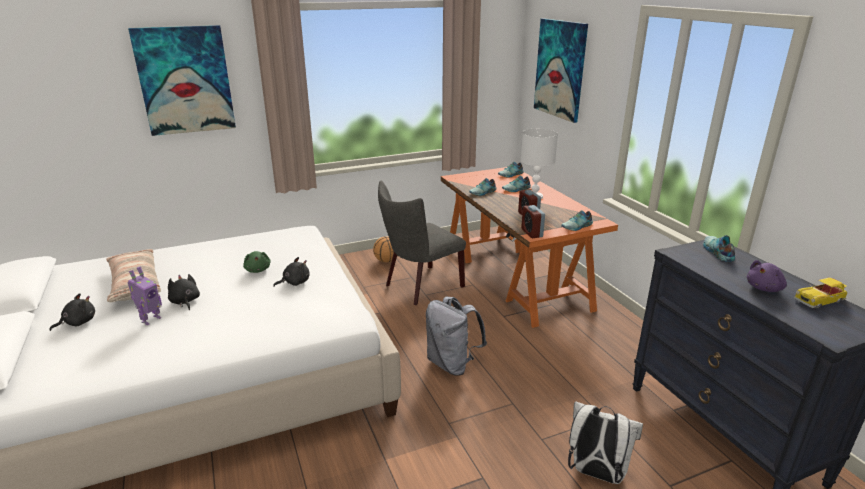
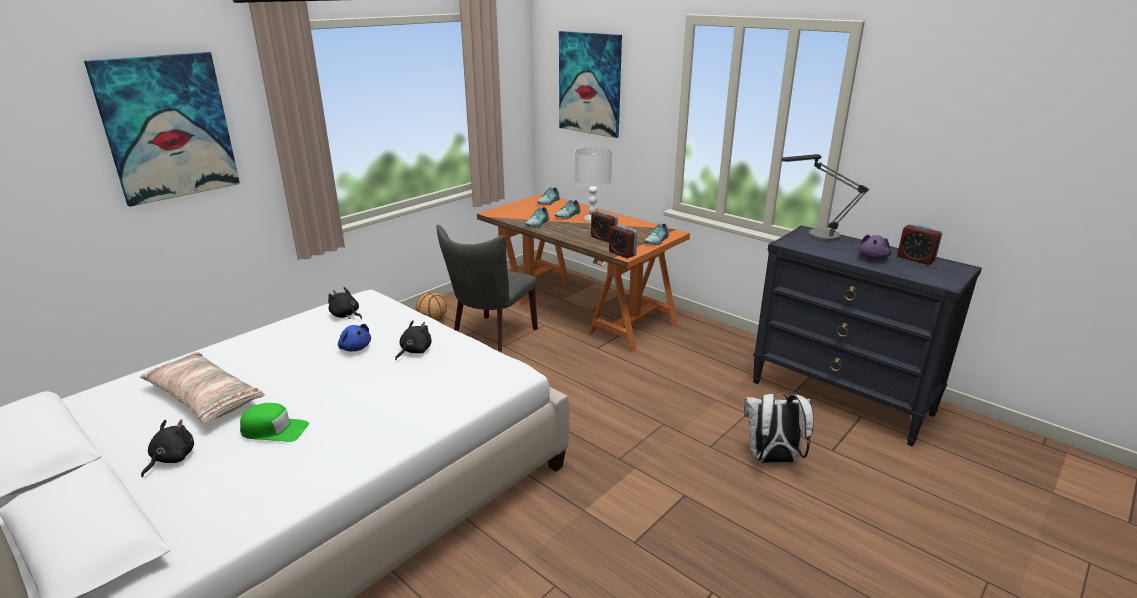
camera: 25 degrees left, 0 degrees up
(150, 319) = (274, 430): toy robot -> green cap
(185, 302) = (299, 400): black plush toy -> black plush toy (346, 315)
(258, 270) = (355, 348): green plush toy -> blue plush toy
(452, 364) = (581, 404): grey backpack -> none
(717, 252) = (815, 237): shoe -> table lamp
(820, 300) = (915, 259): toy car -> alarm clock

